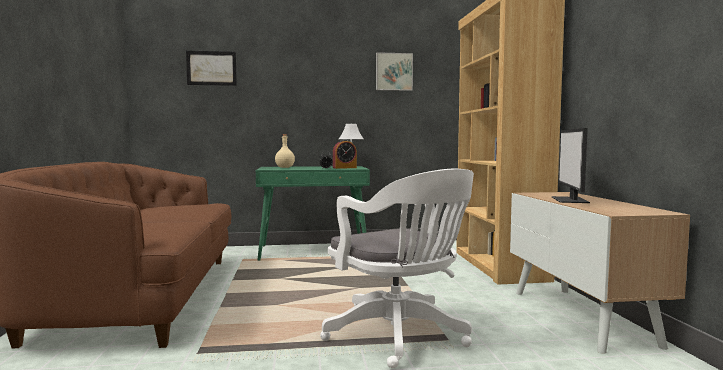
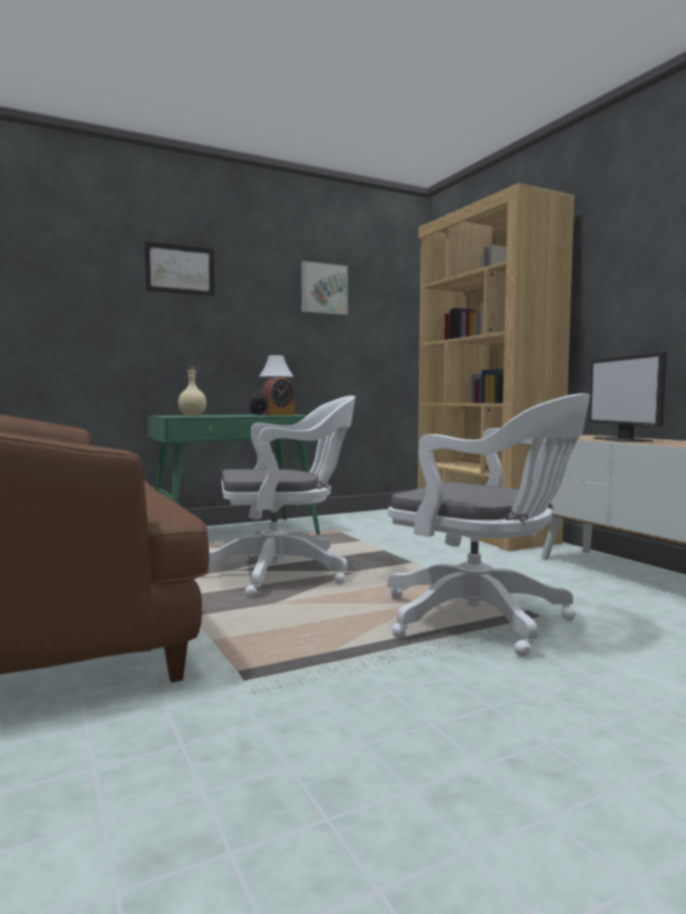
camera: 20 degrees left, 0 degrees up
(211, 68) = (66, 264): picture -> picture (180, 269)
(309, 284) = (283, 573): none -> white office chair

